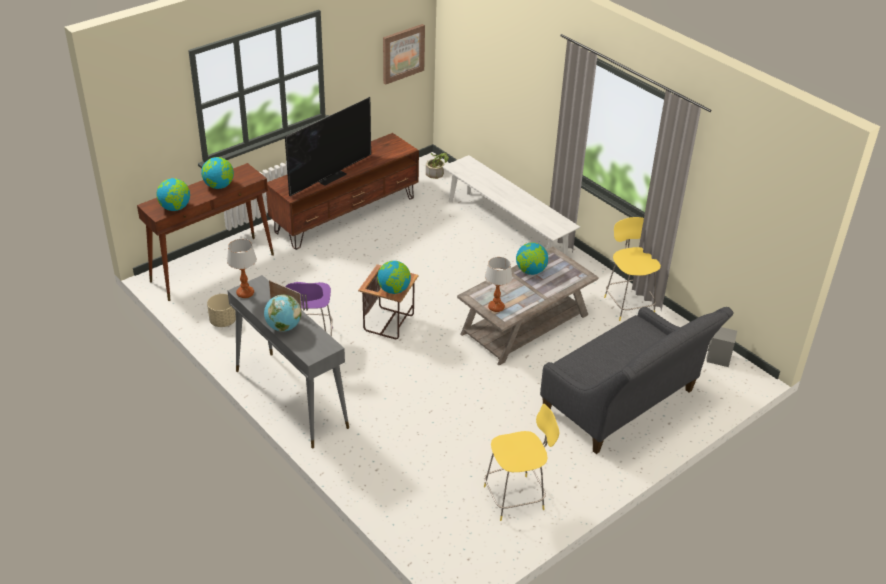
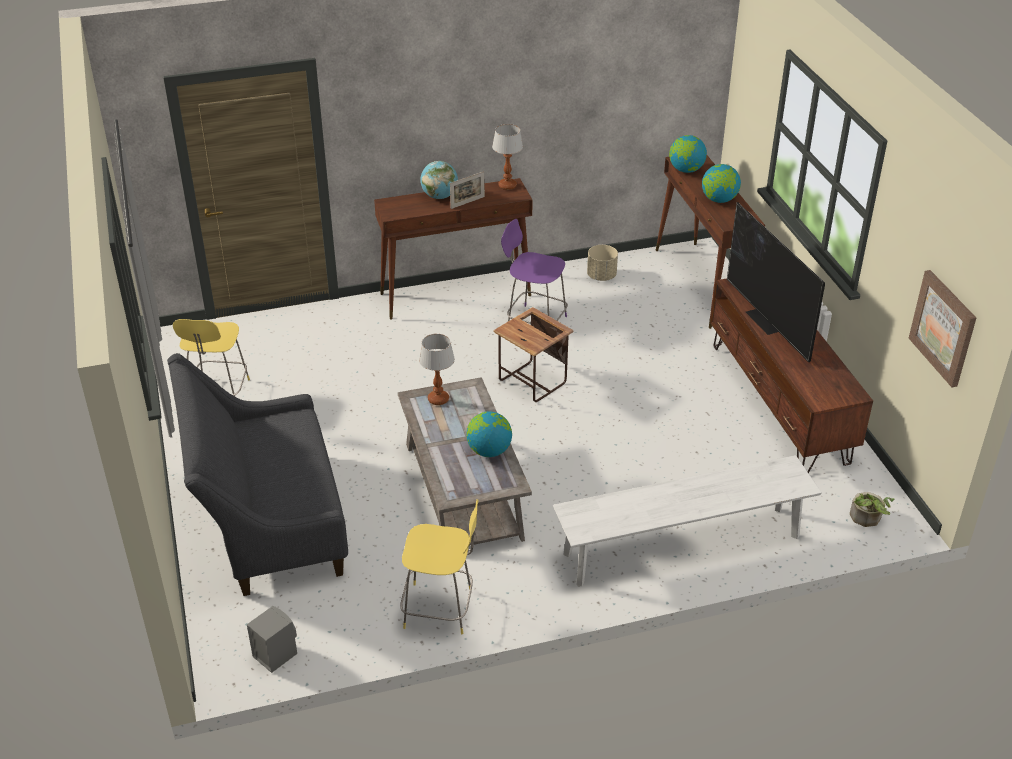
camera: 115 degrees right, 0 degrees up
(290, 398) = (456, 294): grey console table -> brown console table
(394, 290) = (515, 329): globe -> none

